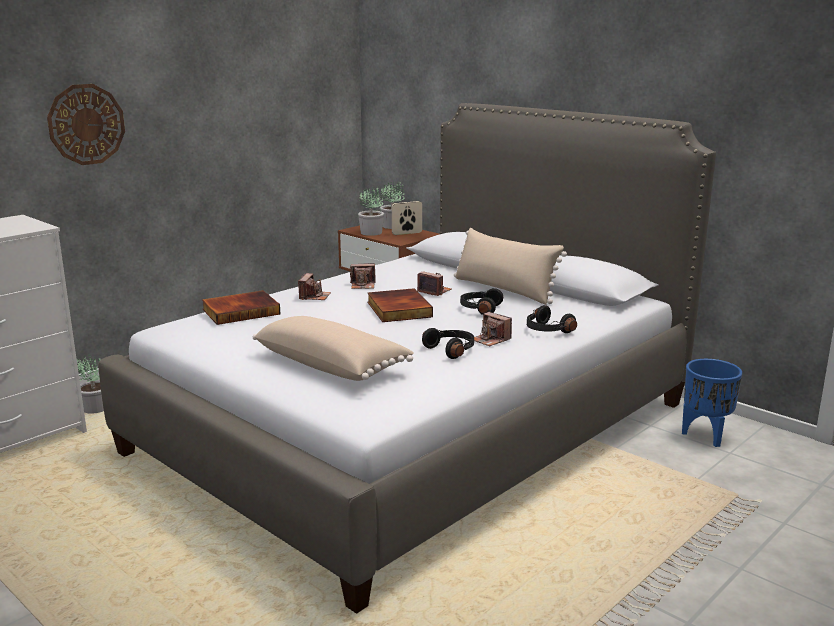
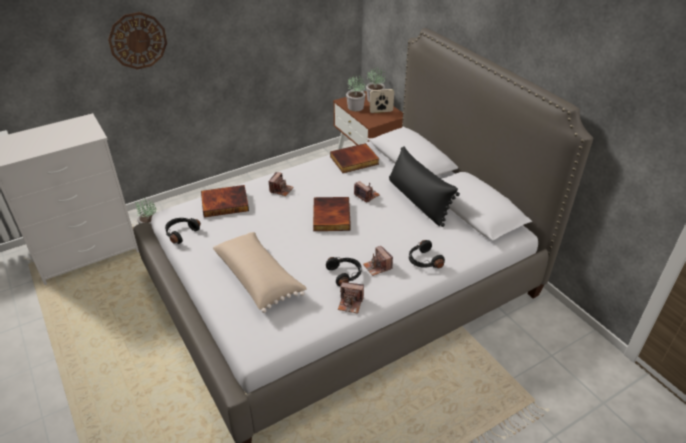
camera: 15 degrees right, 20 degrees up
(363, 285) = (320, 180): camera -> camera (350, 303)
(398, 269) = (354, 161): none -> book
(480, 309) = (389, 224): black headphones -> black headphones (181, 233)
(504, 290) = (418, 201): beige pillow -> black pillow
(706, 436) = (542, 334): blue planter -> none

